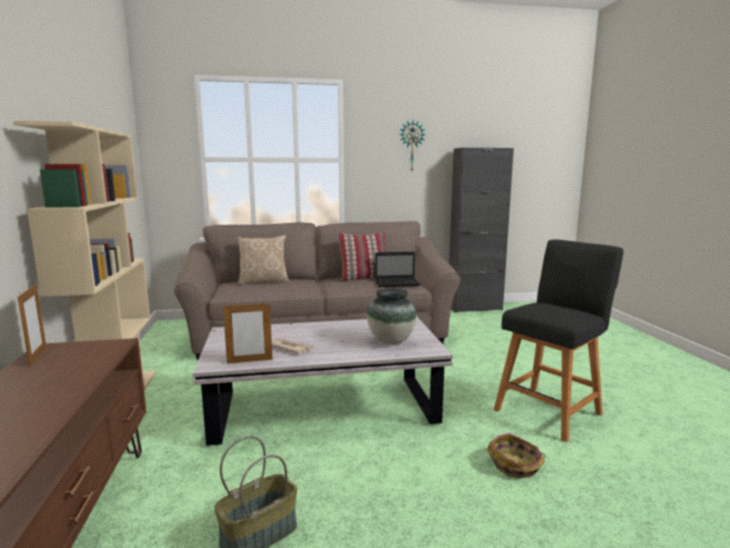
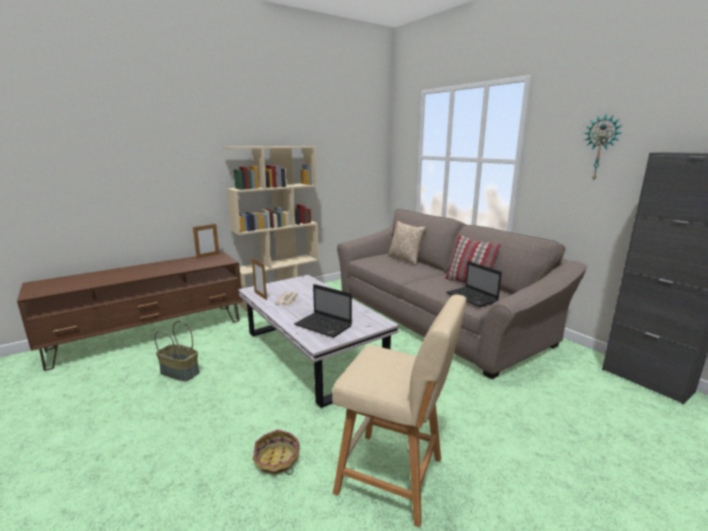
camera: 65 degrees right, 5 degrees up
(391, 341) = (324, 326): vase -> laptop
(550, 410) = (395, 477): black stool -> beige stool

